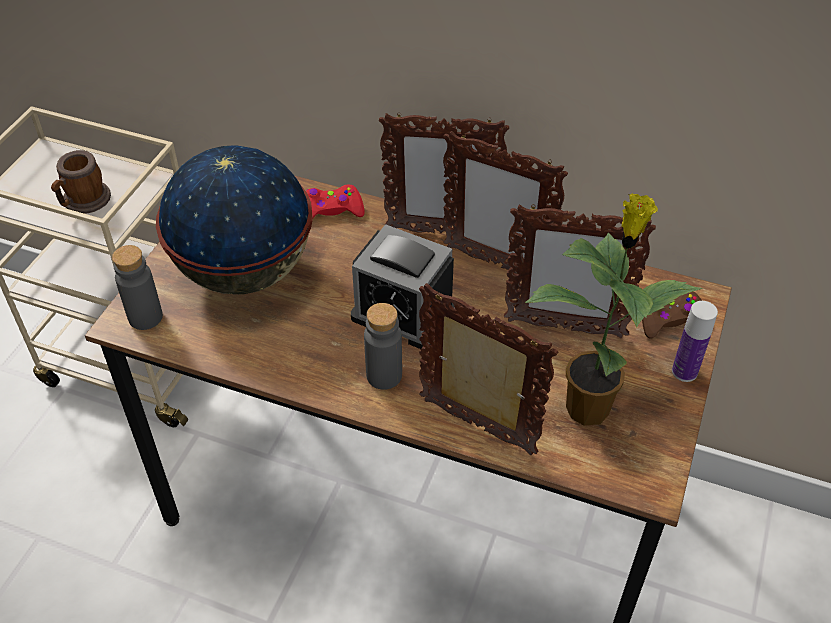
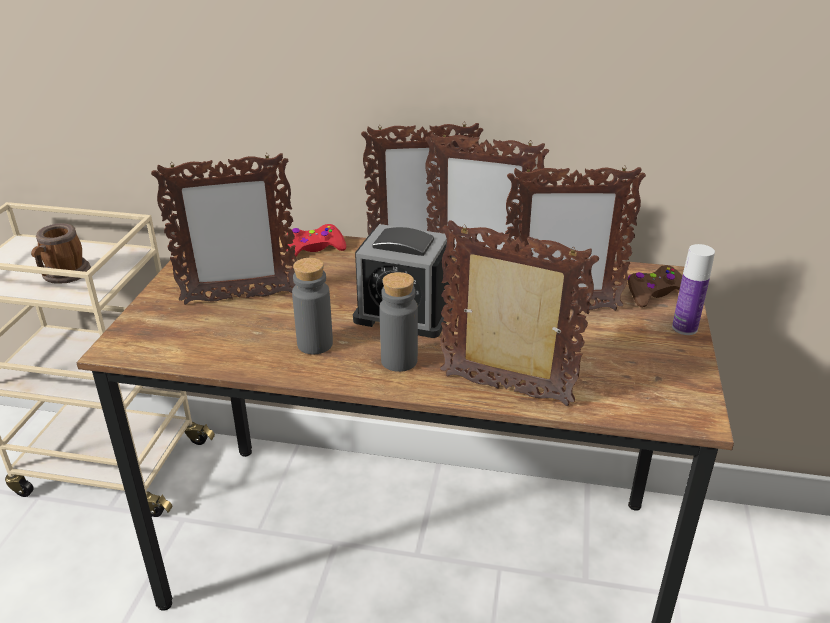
camera: 10 degrees left, 15 degrees down
(145, 317) = (141, 341): grey bottle -> grey bottle (315, 344)
(245, 271) = (239, 298): globe -> picture frame
(589, 406) = (608, 362): potted plant -> none

